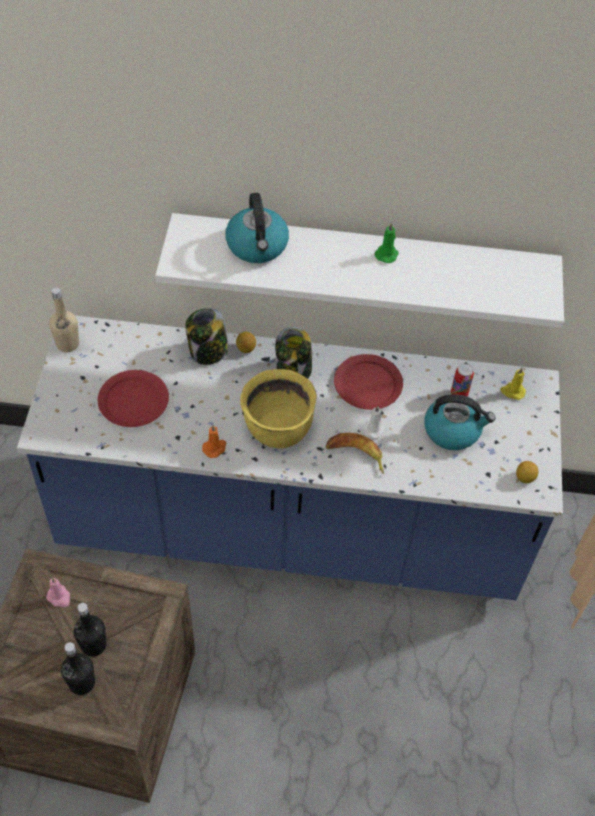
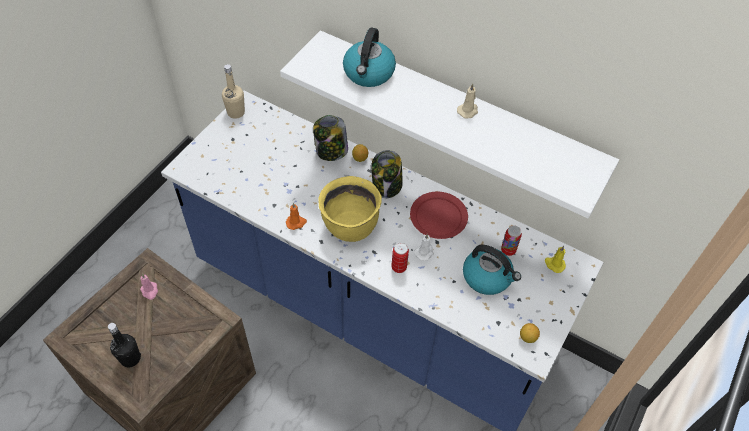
camera: 25 degrees right, 0 degrees up
(93, 645) = (153, 335): black bottle -> none
(133, 401) = (258, 168): red plate -> none
(355, 455) = (399, 267): banana -> can
(387, 254) = (468, 111): green candle -> beige candle

